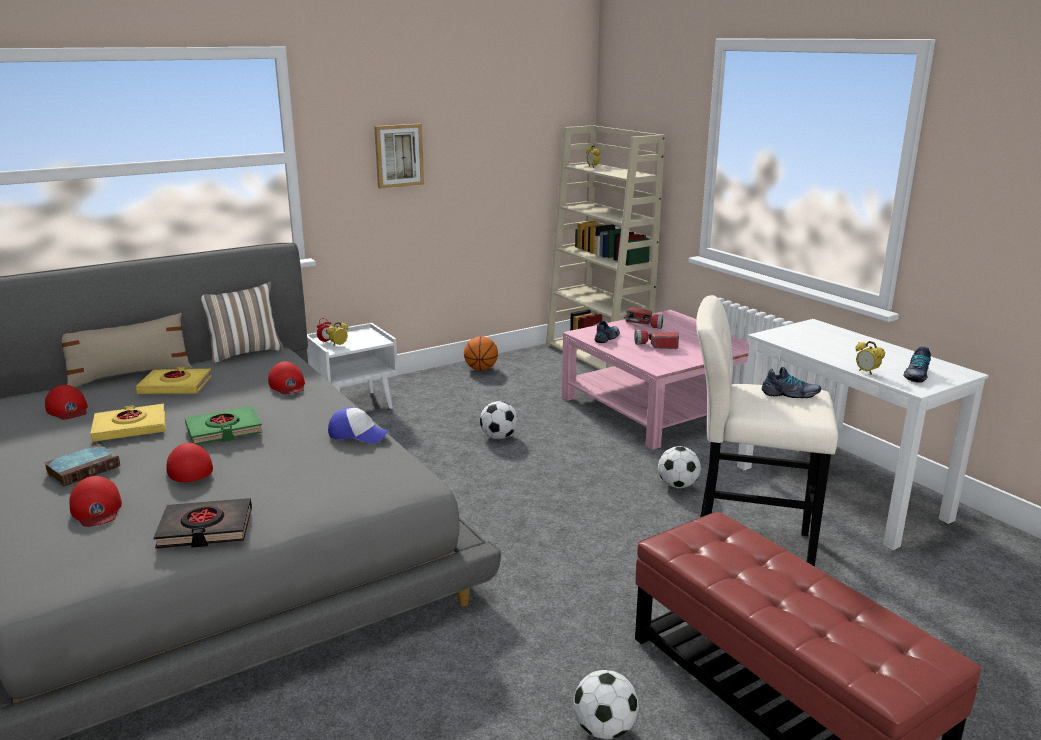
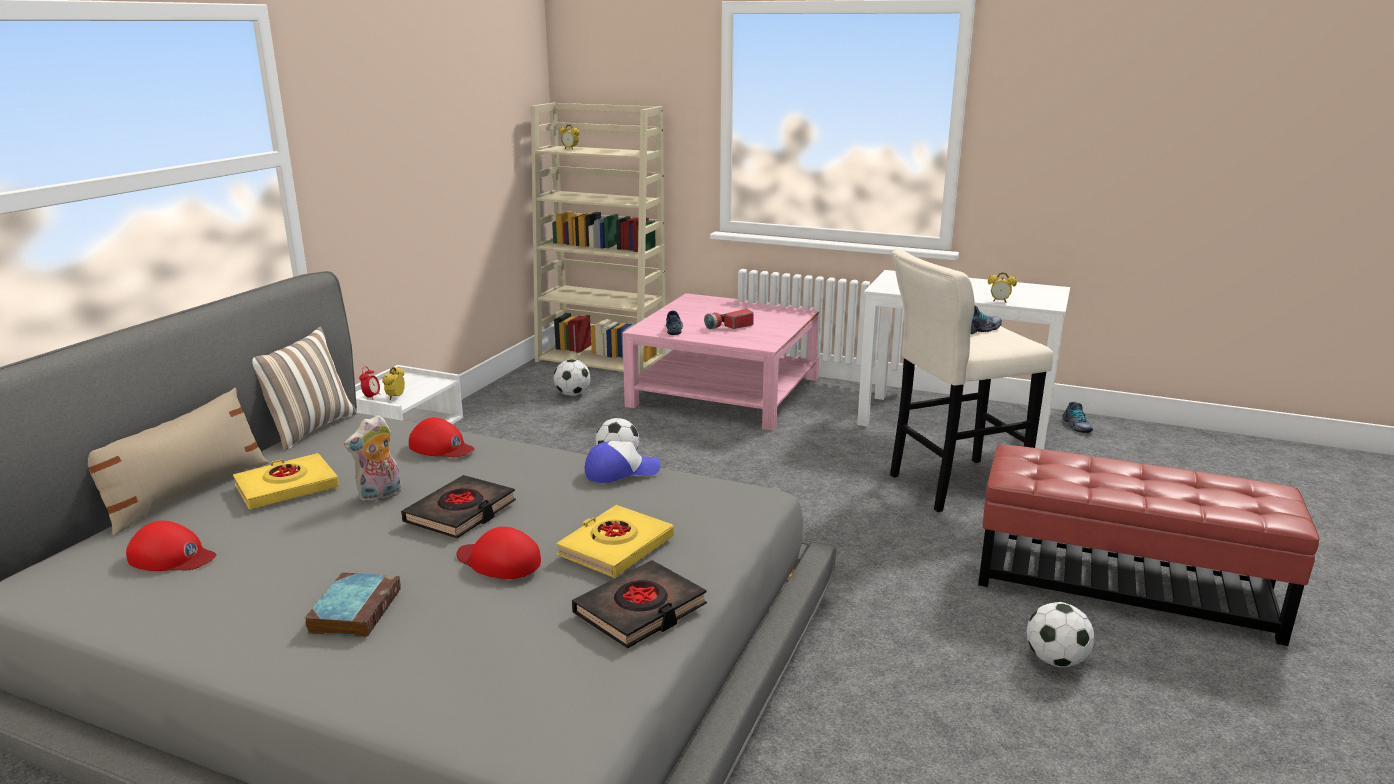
camera: 35 degrees left, 0 degrees up
(96, 509) = (476, 639): red cap -> none
(130, 428) = (323, 547): yellow book -> yellow book (615, 547)
(207, 407) = (380, 496): none -> plush toy
(224, 431) = (461, 513): green book -> black book
(398, 155) = (390, 148): picture -> none
(481, 369) = (500, 400): basketball -> none
(644, 325) = (687, 311): flashlight -> none
(677, 485) = (835, 454): football -> football (572, 394)
(916, 374) = (1031, 296): shoe -> shoe (1076, 426)

